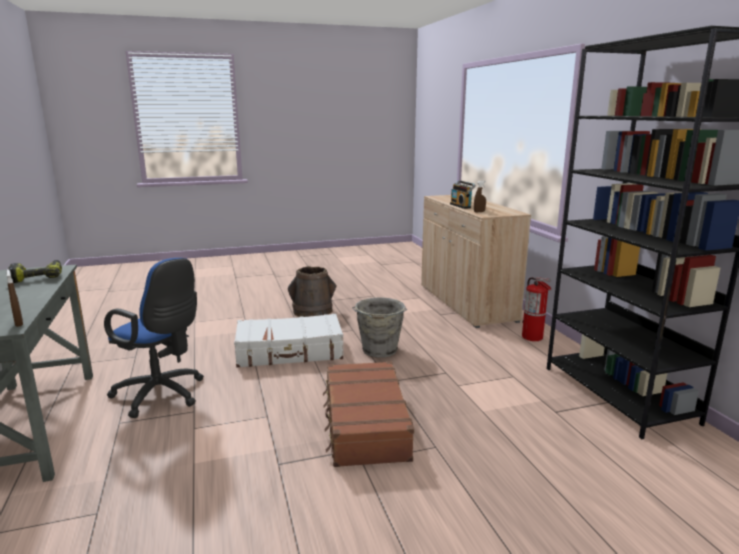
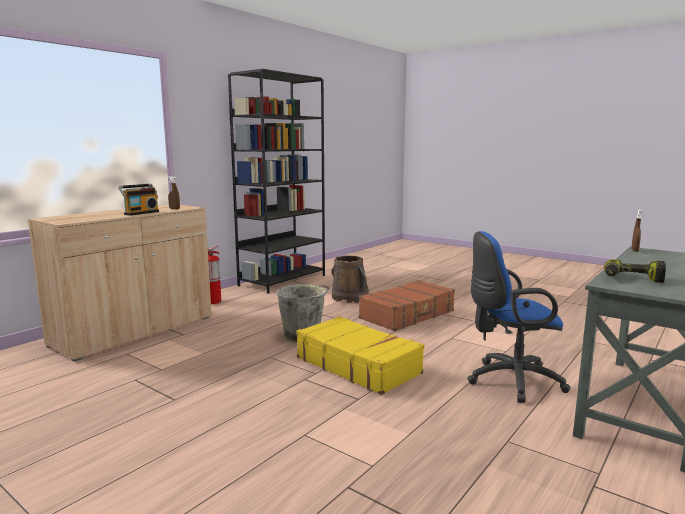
camera: 125 degrees left, 5 degrees down
(162, 395) = (510, 381): blue office chair -> blue office chair turned 90 degrees counterclockwise
(290, 352) = (358, 365): white suitcase -> yellow suitcase
(313, 312) = (236, 394): brown bucket -> brown bucket (349, 297)

